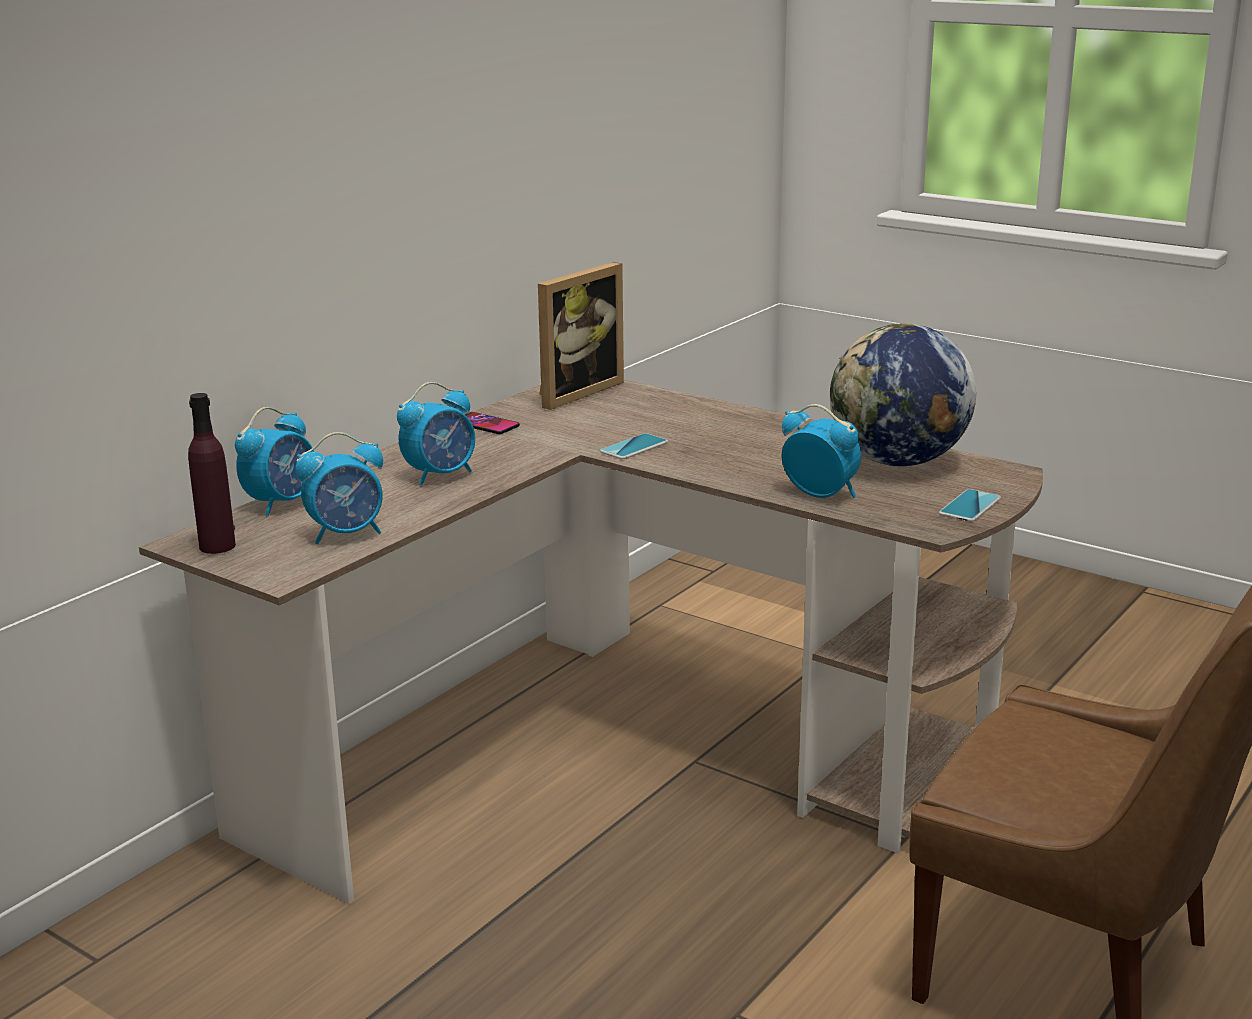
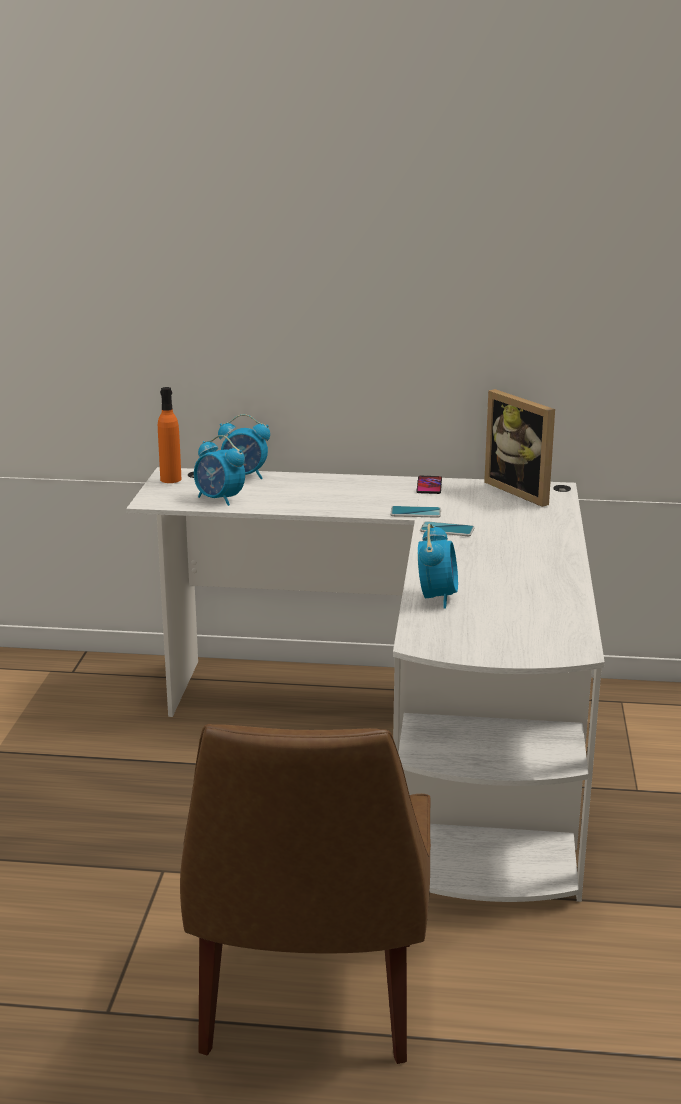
camera: 60 degrees right, 0 degrees up
(217, 546) = (170, 479): purple bottle -> orange bottle
(441, 475) = (331, 496): alarm clock -> none
(573, 392) = (523, 491): picture frame -> picture frame turned 45 degrees clockwise
(621, 747) = (410, 746): brown desk -> white desk
(897, 462) = (538, 609): globe -> none
(970, 507) = (478, 648): phone -> phone (415, 513)

